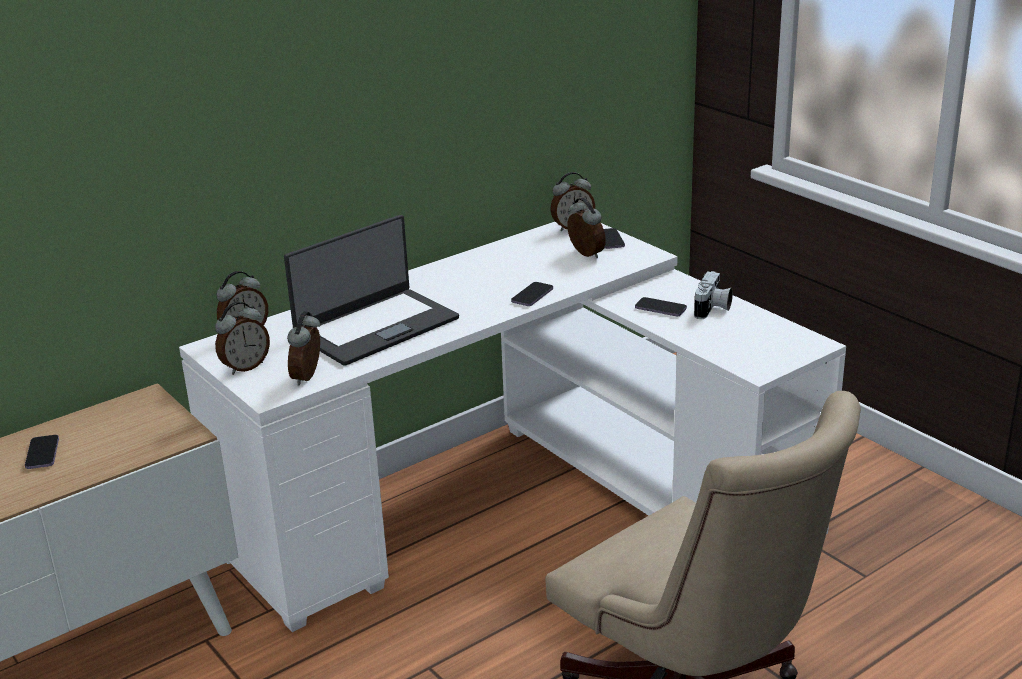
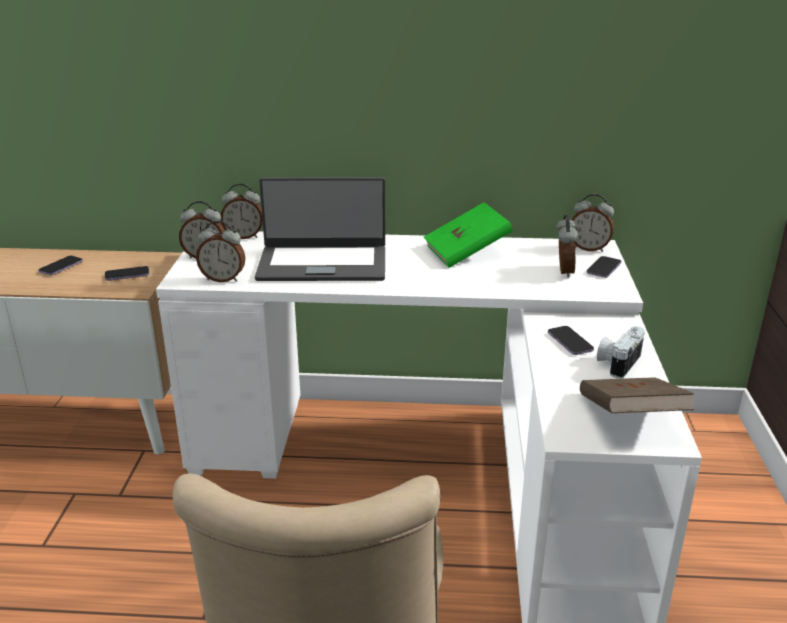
camera: 40 degrees right, 0 degrees up
(309, 377) = (223, 279): alarm clock -> alarm clock turned 135 degrees counterclockwise
(483, 268) = (466, 253): none -> green book
(532, 296) = (465, 286): phone -> phone (127, 275)
(713, 309) = (617, 362): camera -> camera turned 150 degrees clockwise
(774, 341) = (629, 417): none -> brown book

